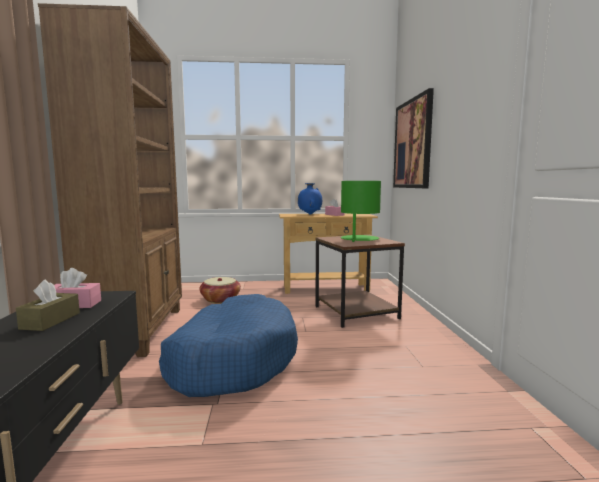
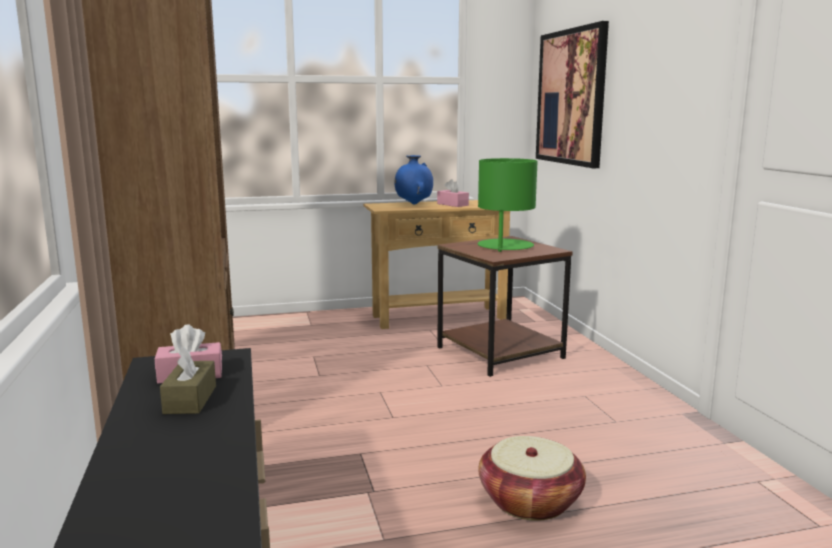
camera: 10 degrees left, 5 degrees up
(220, 299) = (286, 345): basket -> basket (530, 501)
(232, 359) = (359, 433): blue dog bed -> none

